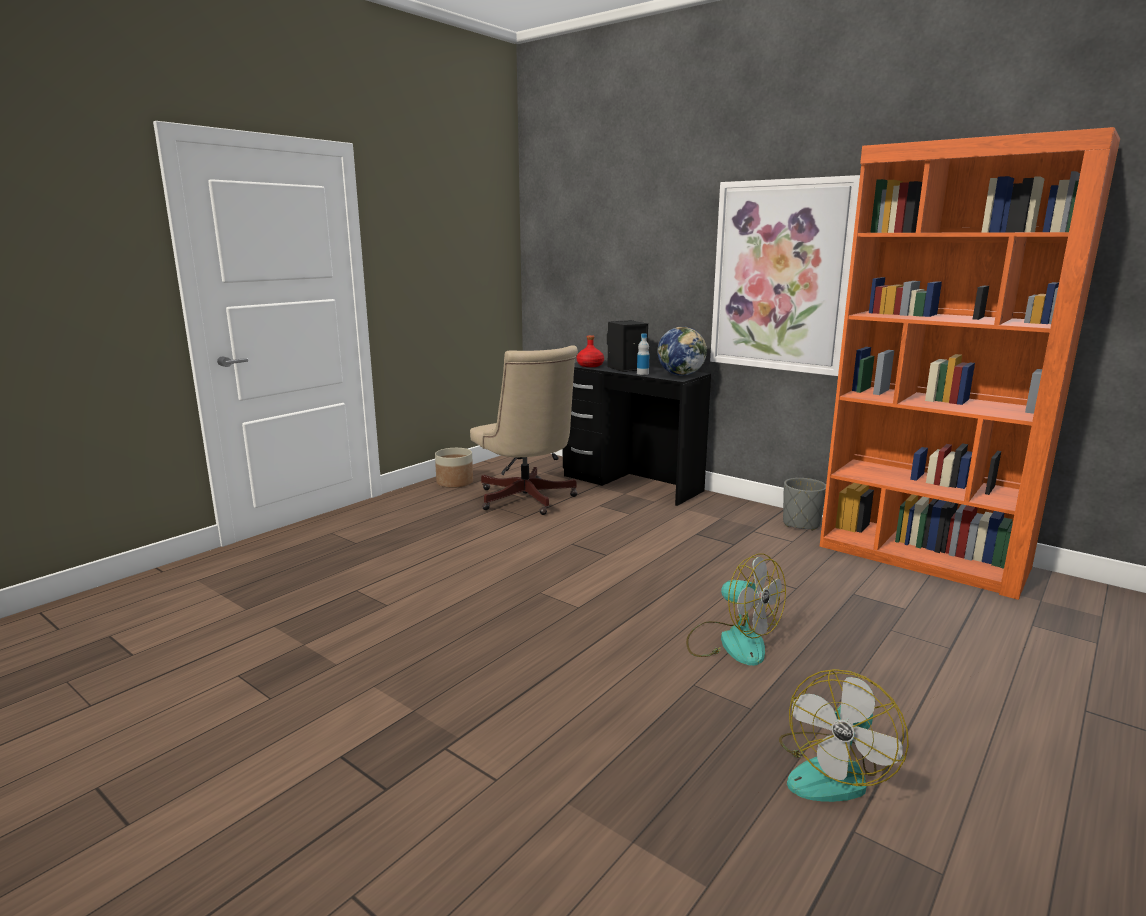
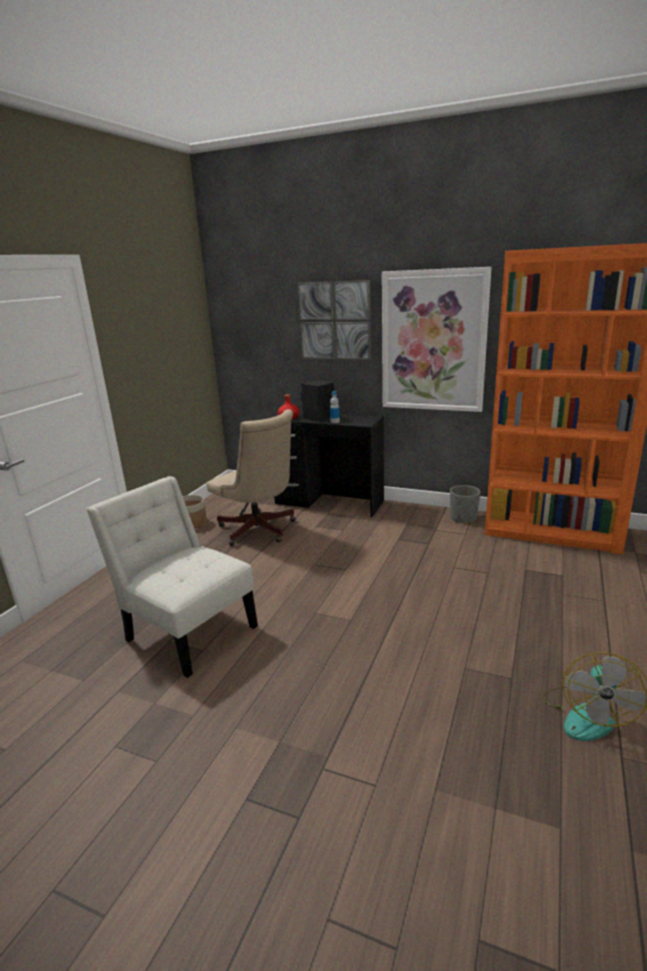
camera: 15 degrees left, 5 degrees up
(382, 583) = (187, 630): none -> white chair
(661, 246) = (335, 321): none -> picture
(681, 375) = (364, 419): globe -> none
(731, 642) = (470, 626): fan -> none

